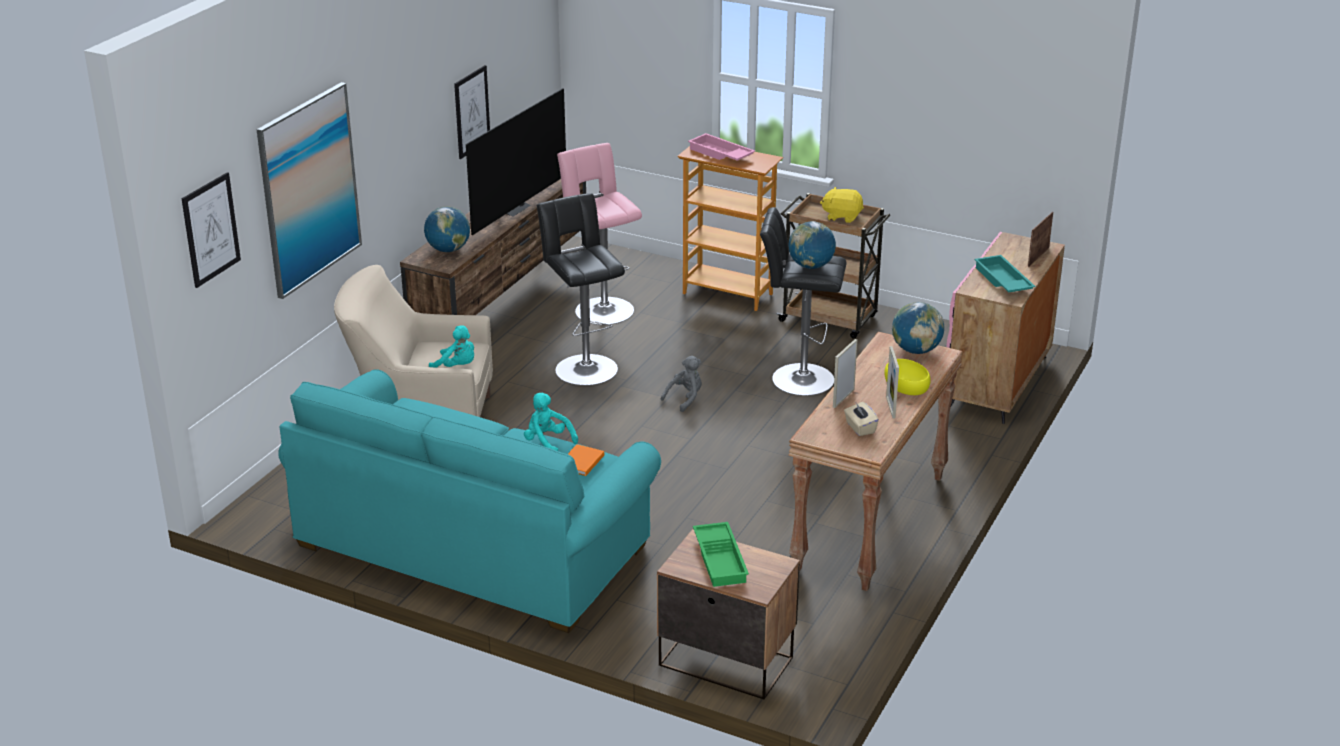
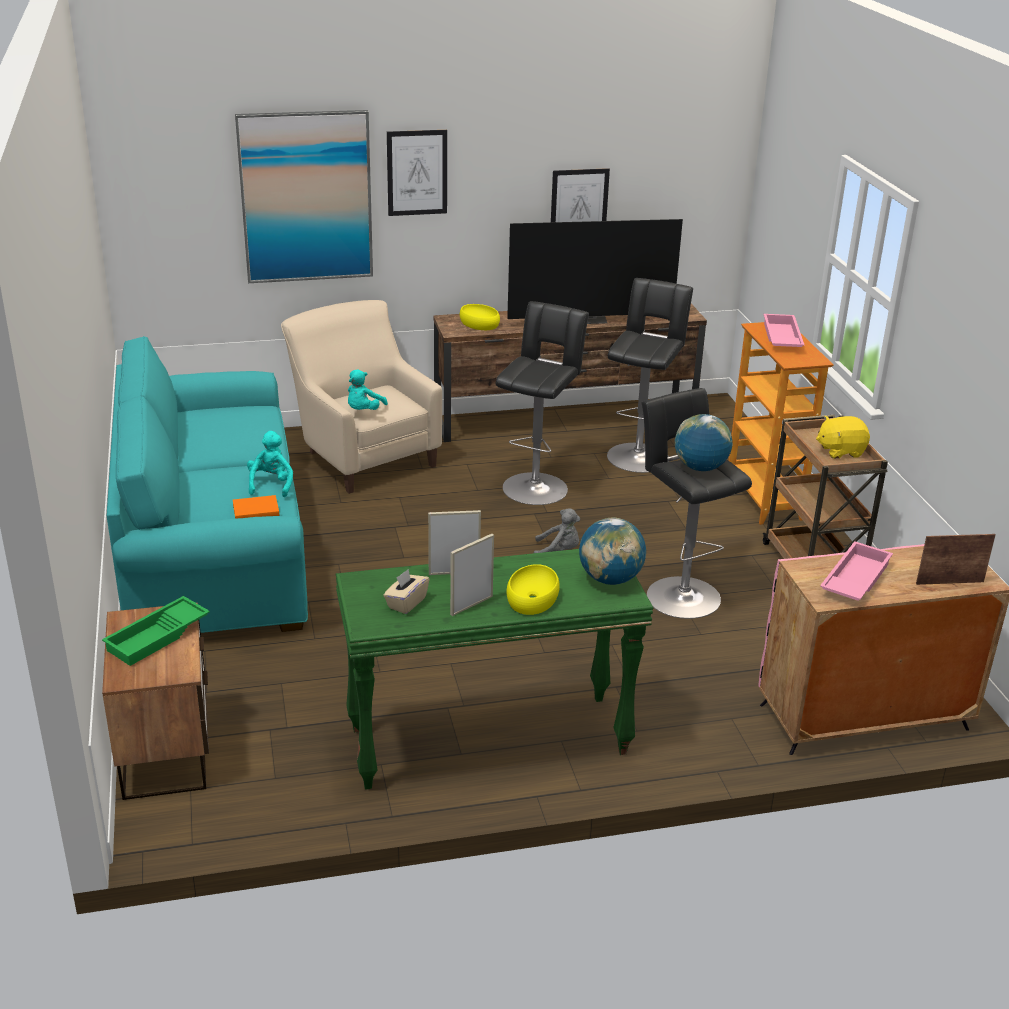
camera: 50 degrees right, 0 degrees up
(211, 229) = (161, 185): picture -> picture (417, 172)
(448, 250) = (480, 323): globe -> yellow bowl
(457, 367) = (363, 411): turquoise plush toy -> turquoise plush toy turned 45 degrees clockwise
(602, 309) = (639, 455): pink stool -> black stool
(842, 216) = (840, 451): yellow plush toy -> yellow plush toy turned 75 degrees counterclockwise
(871, 523) = (488, 742): brown console table -> green console table
(1002, 281) = (854, 579): turquoise tray -> pink tray

